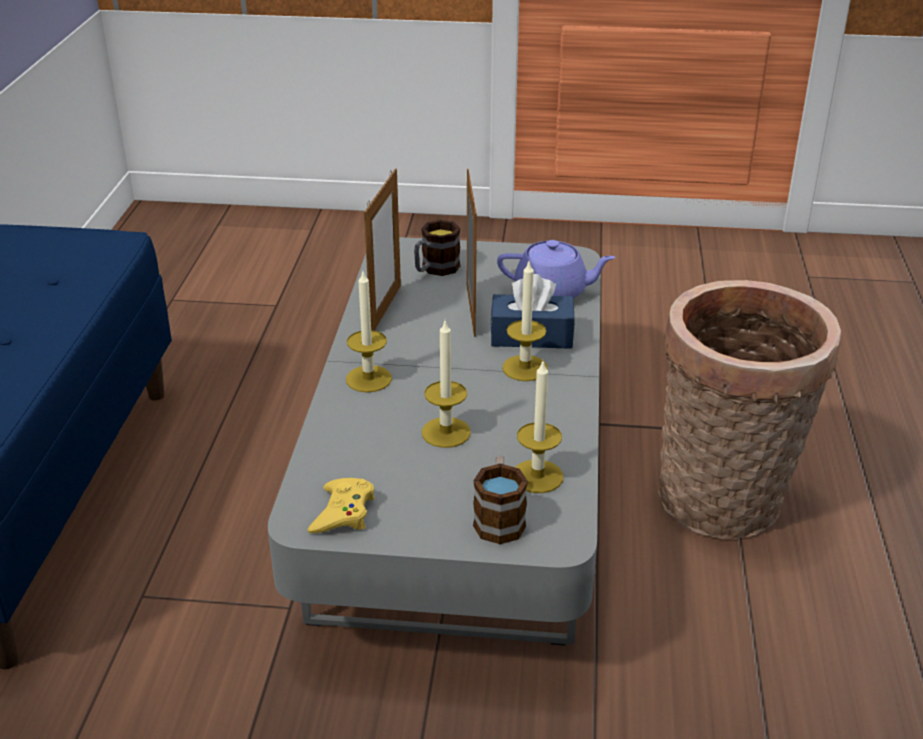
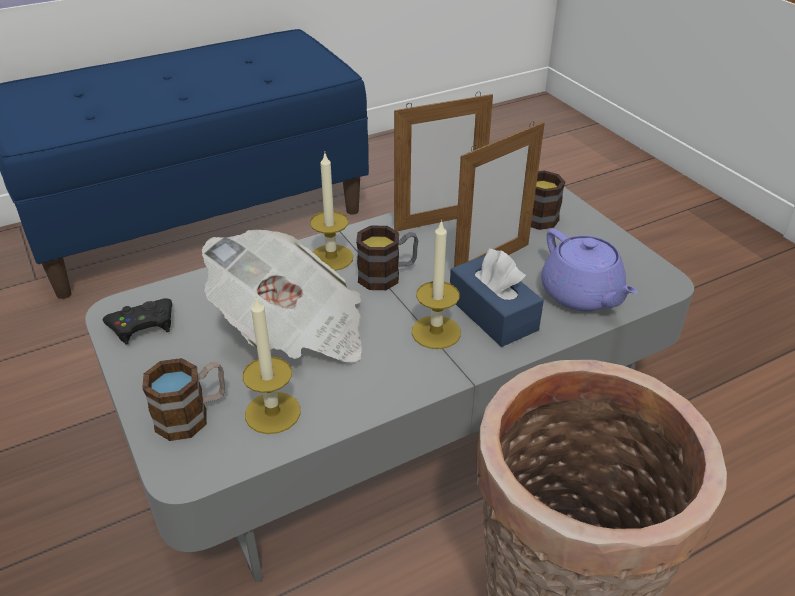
camera: 55 degrees right, 5 degrees up
(343, 512) = (142, 325): yellow game controller -> black game controller
(428, 361) = (387, 275): none -> mug
(446, 432) = (293, 330): candle -> newspaper

